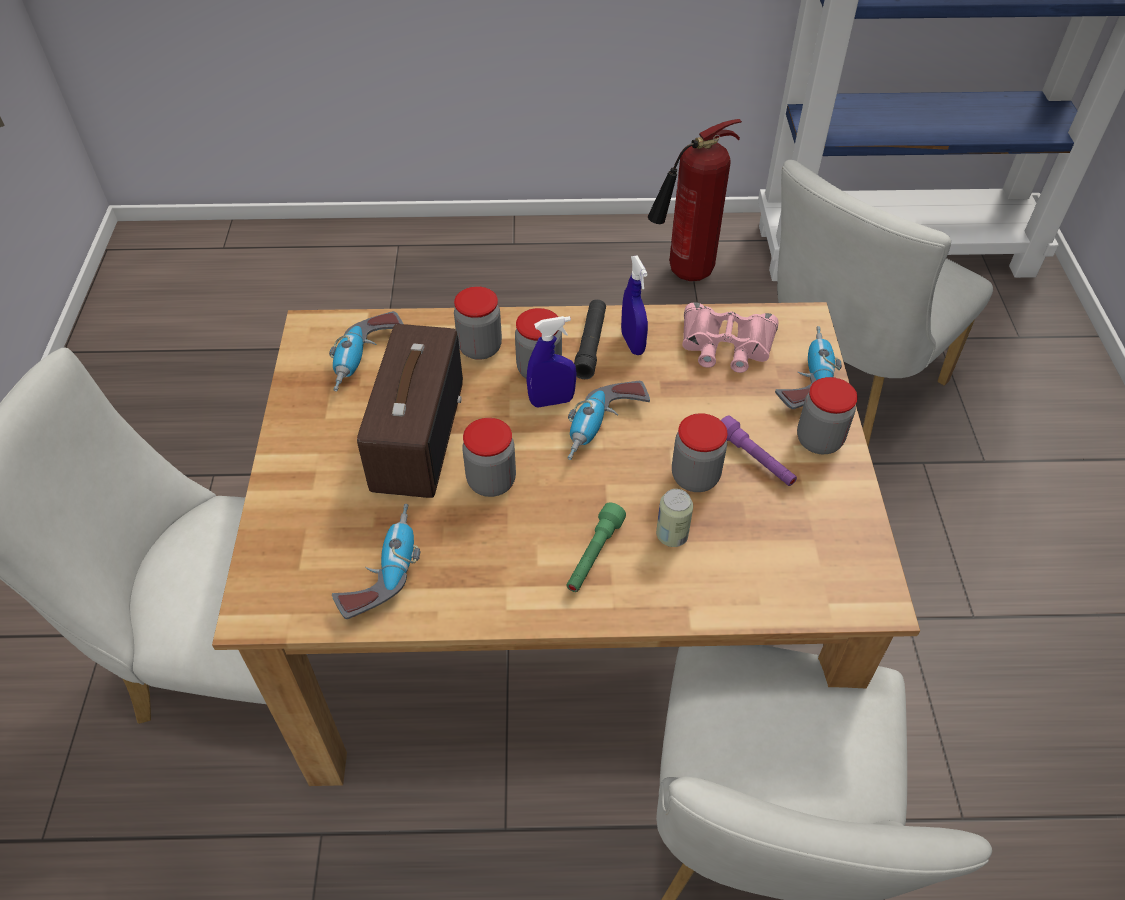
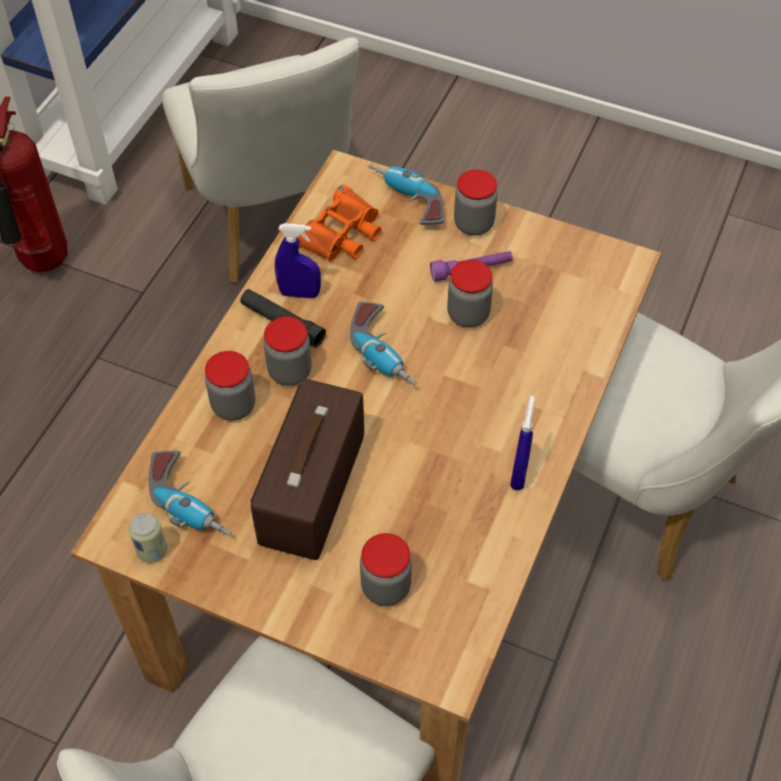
camera: 65 degrees left, 5 degrees up
(382, 569) = (451, 563): power drill -> none
(416, 435) = (314, 491): radio -> radio turned 105 degrees counterclockwise
(491, 481) = (398, 452): jar -> jar (386, 587)
(551, 401) = (332, 376): blue spray bottle -> blue spray bottle (519, 473)
(594, 555) = (510, 410): green flashlight -> none
(671, 536) = (516, 353): can -> can (152, 551)
(726, 345) = (341, 233): pink binoculars -> orange binoculars

